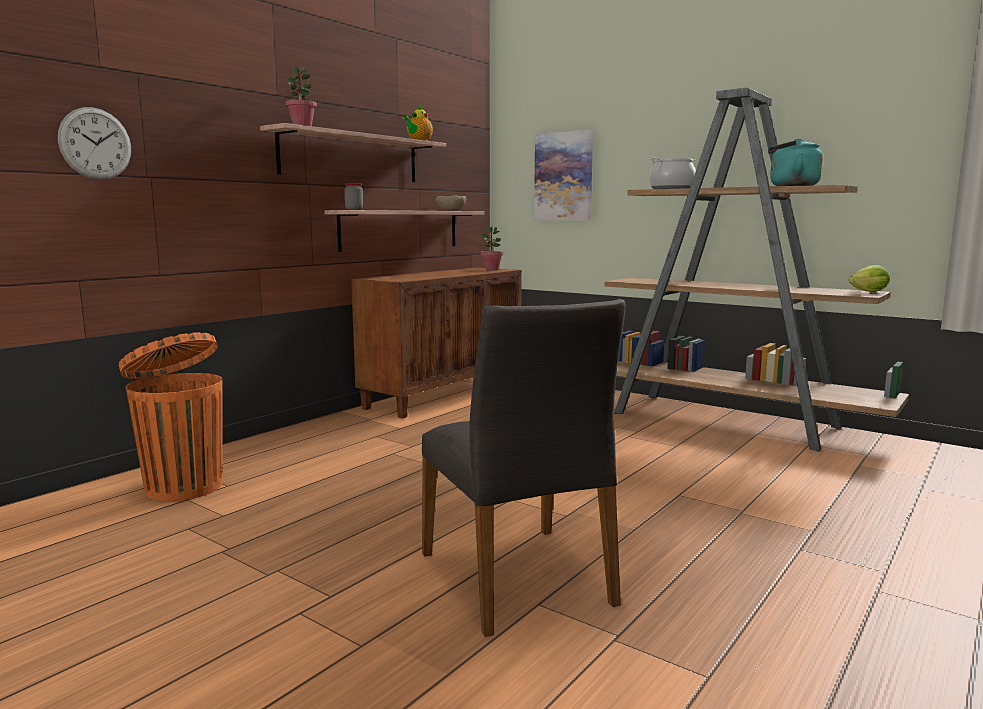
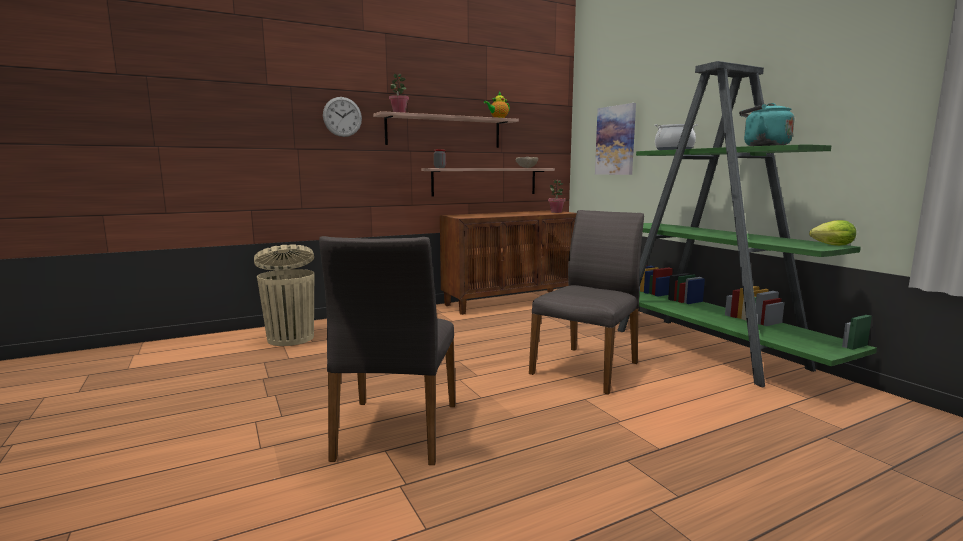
camera: 25 degrees right, 0 degrees up
(95, 143) = (262, 130): wall clock -> wall clock (342, 117)
(183, 486) = (290, 338): orange trash can -> beige trash can
(637, 460) = (587, 368): none -> grey chair
(727, 421) = (708, 349): brown bookcase -> green bookcase

